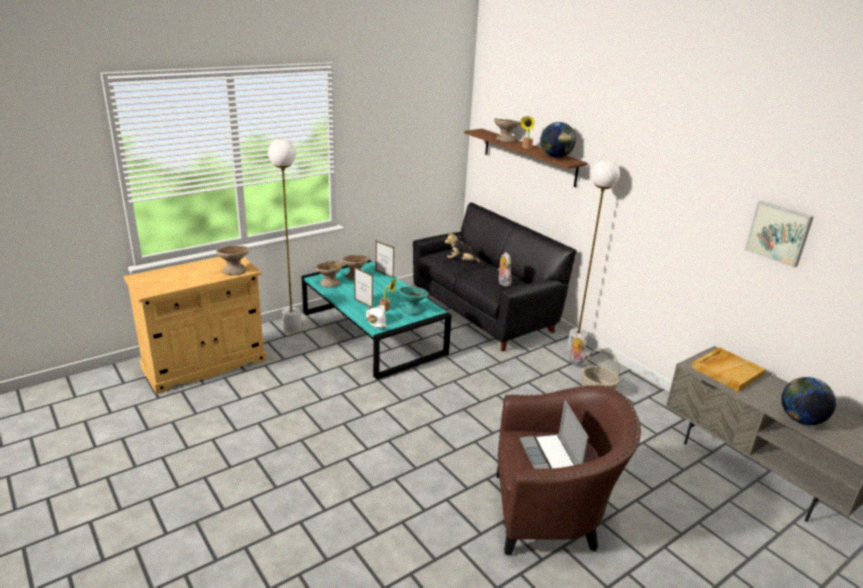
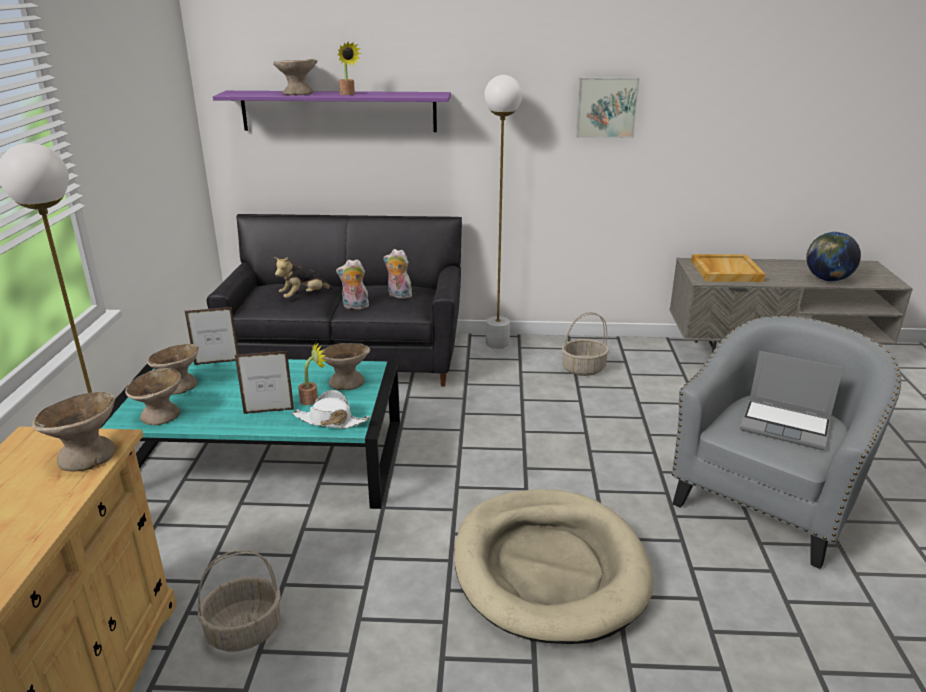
camera: 50 degrees left, 0 degrees up
(269, 383) = (245, 630): none -> basket
(391, 448) = (549, 568): none -> beige dog bed
(413, 310) = (346, 382): turquoise bowl -> beige bowl
(529, 156) = (338, 111): brown shelf -> purple shelf
(551, 514) = (767, 501): brown armchair -> grey armchair
(555, 157) = (408, 94): globe -> none
(575, 363) = (522, 357): plush toy -> plush toy (354, 307)
(779, 233) = (731, 103): picture -> picture (606, 107)

